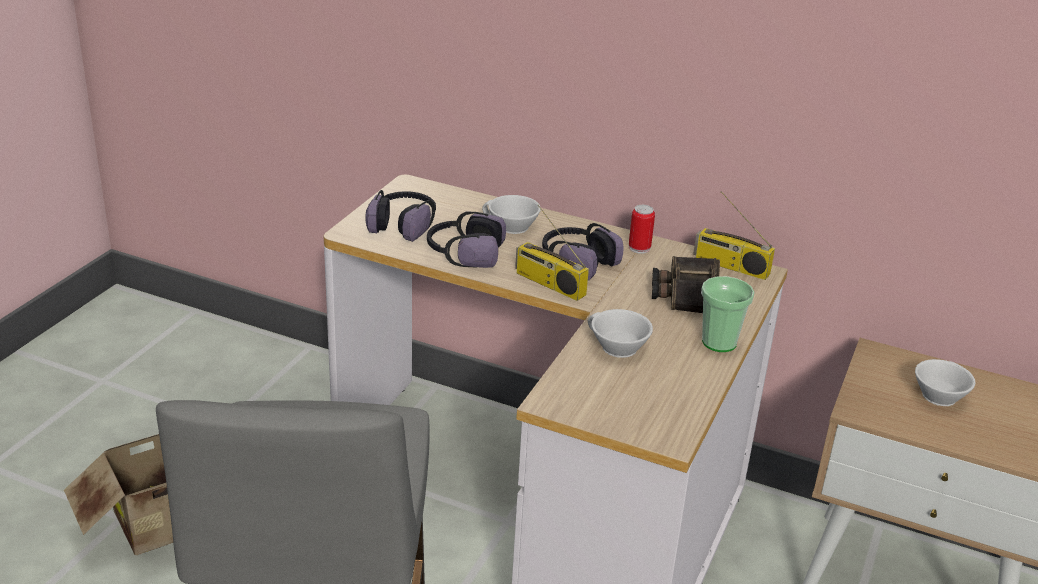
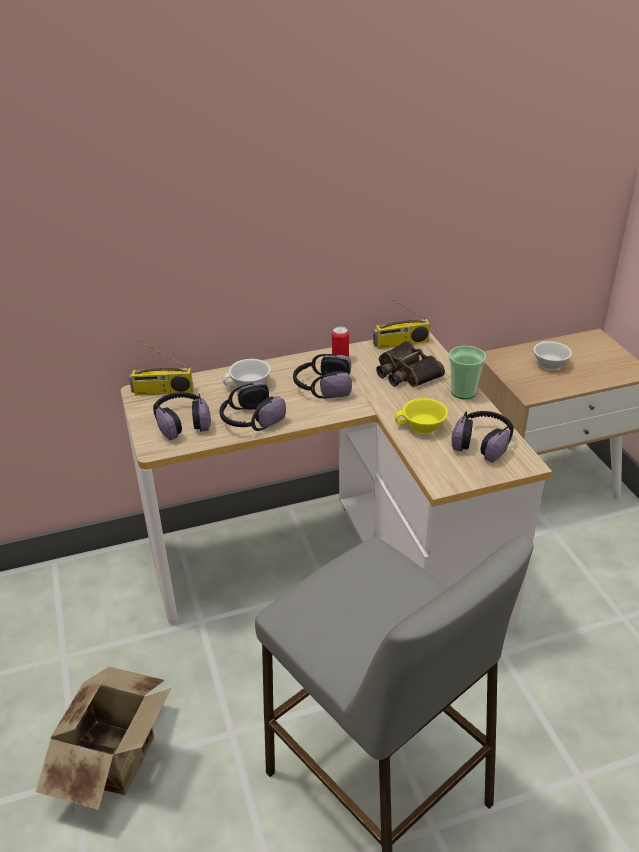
camera: 40 degrees left, 5 degrees up
(548, 284) = (328, 410): radio -> radio (162, 391)
(616, 347) = (422, 427): white cup -> yellow cup
(656, 395) = (483, 443): none -> headphones

